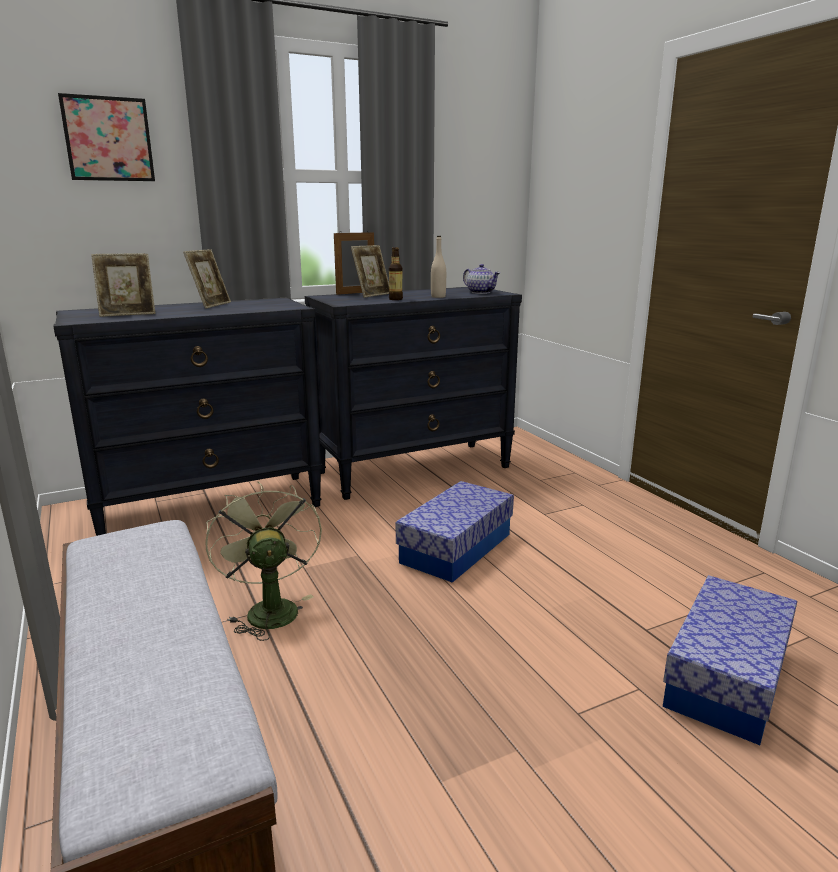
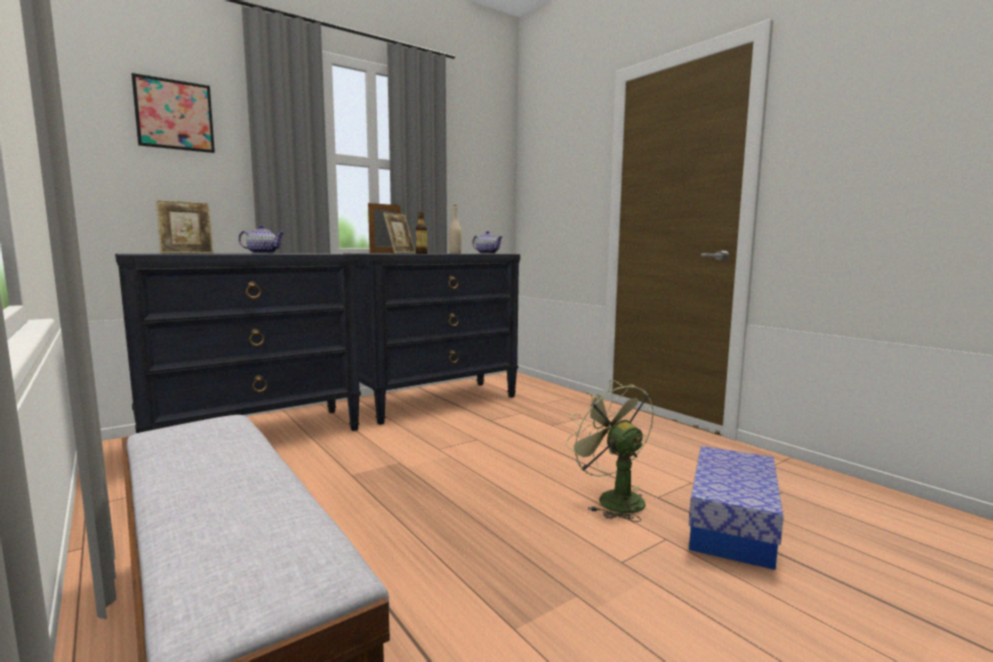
camera: 10 degrees left, 10 degrees down
(211, 305) = (262, 253): picture frame -> teapot
(268, 609) = (322, 507): green fan -> green fan (612, 499)
(456, 548) = (485, 452): storage box -> none

